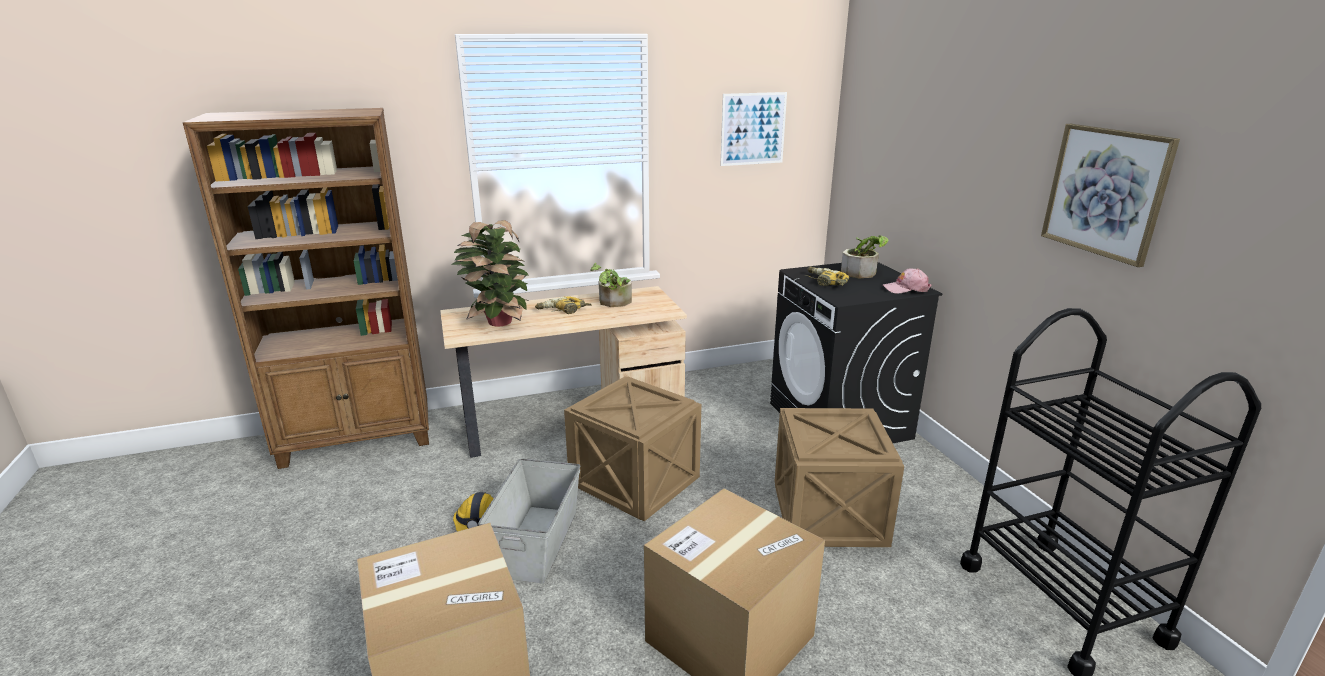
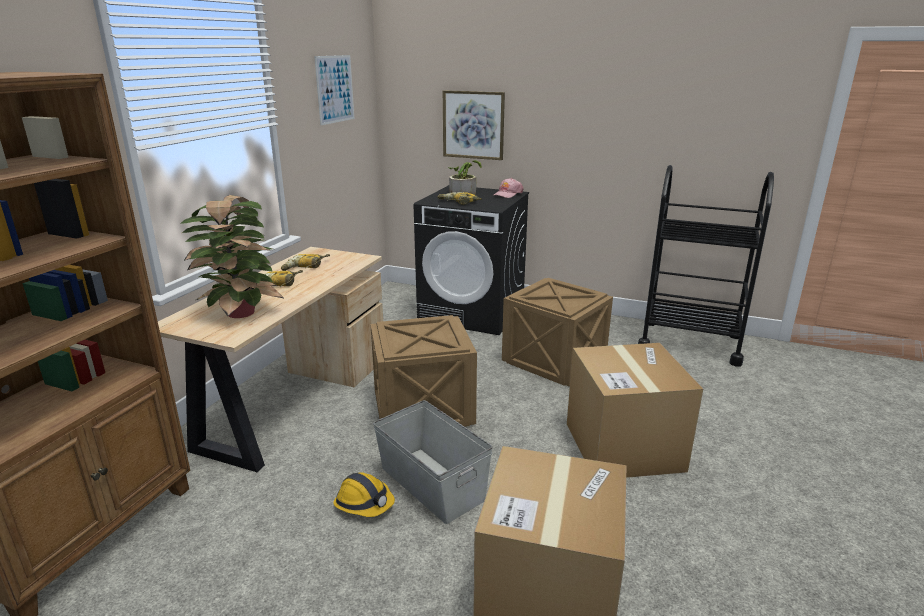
camera: 50 degrees left, 0 degrees up
(612, 303) = (305, 267): potted plant -> power drill
(1105, 192) = (648, 96): picture -> picture (473, 125)

